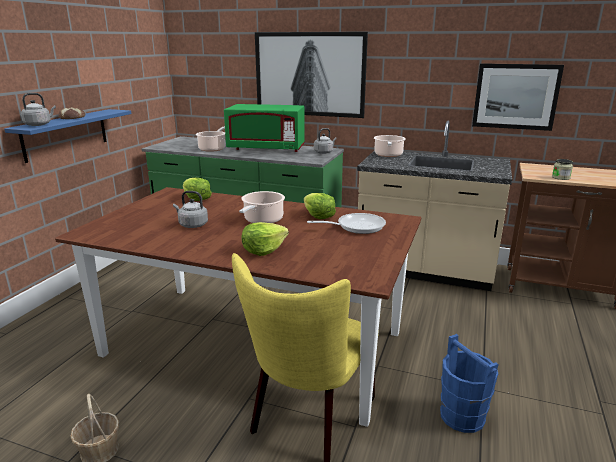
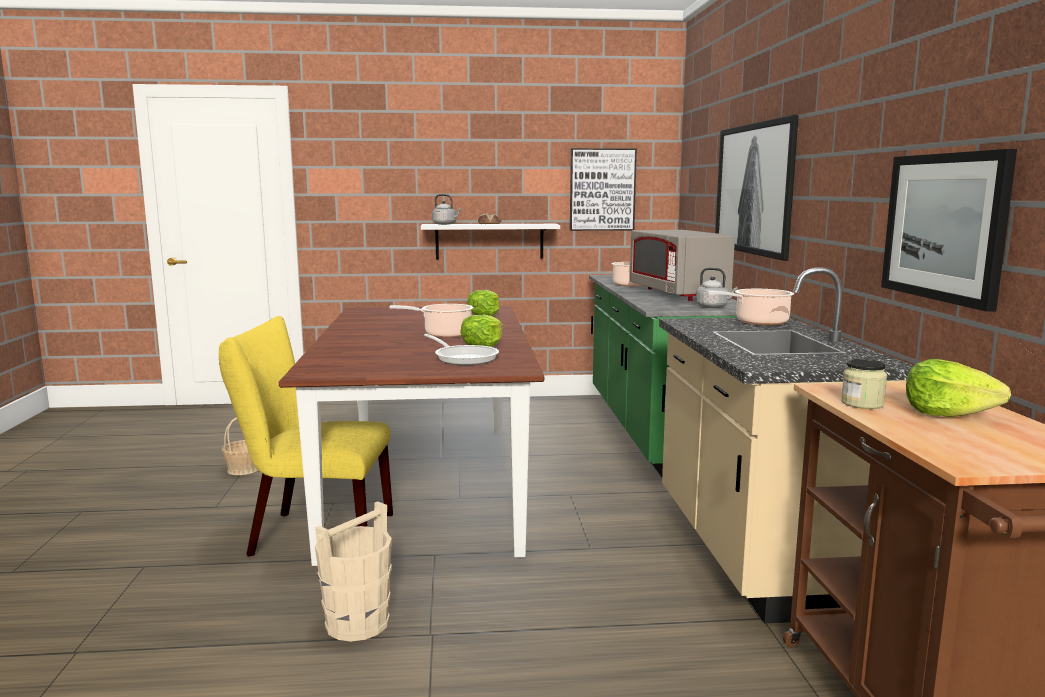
camera: 65 degrees right, 10 degrees down
(65, 134) = (489, 241): blue shelf -> white shelf
(131, 75) = (602, 189): none -> picture
(192, 225) = (406, 323): grey kettle -> none
(263, 250) = (361, 343): lettuce -> lettuce (947, 413)
(266, 149) = (678, 293): green microwave -> grey microwave
(462, 416) = (358, 623): blue bucket -> beige bucket

